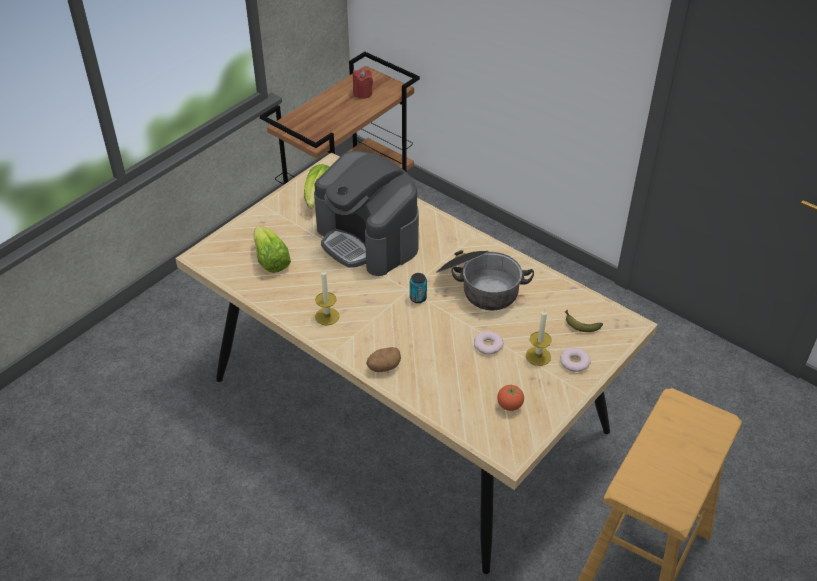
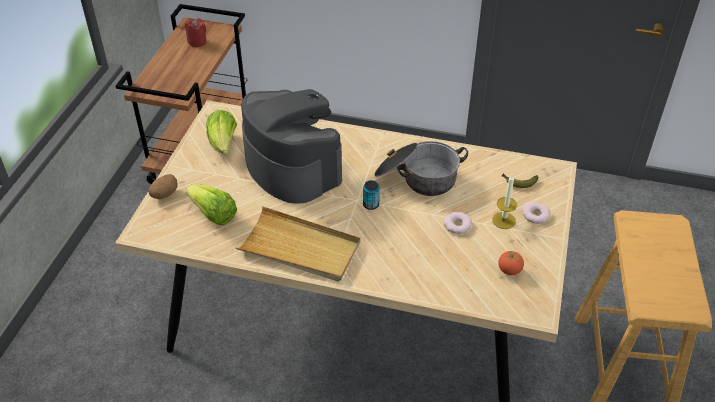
camera: 25 degrees left, 0 degrees up
(327, 316) = (300, 248): candle -> beige tray
(368, 239) = (292, 167): coffee machine -> coffee machine turned 150 degrees counterclockwise
(383, 367) = (381, 276): potato -> potato (164, 194)

